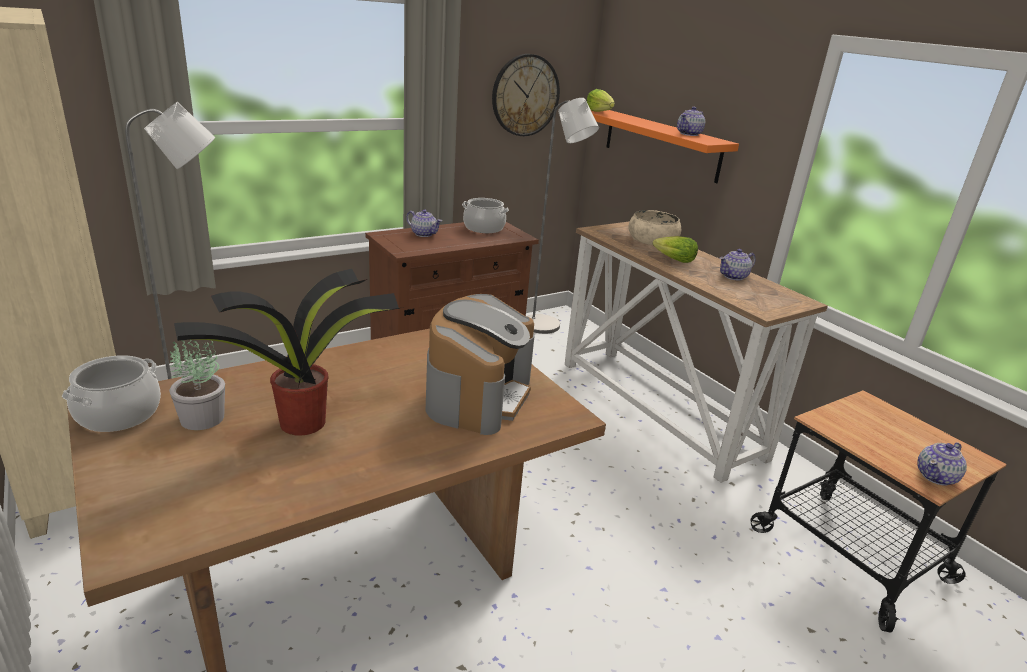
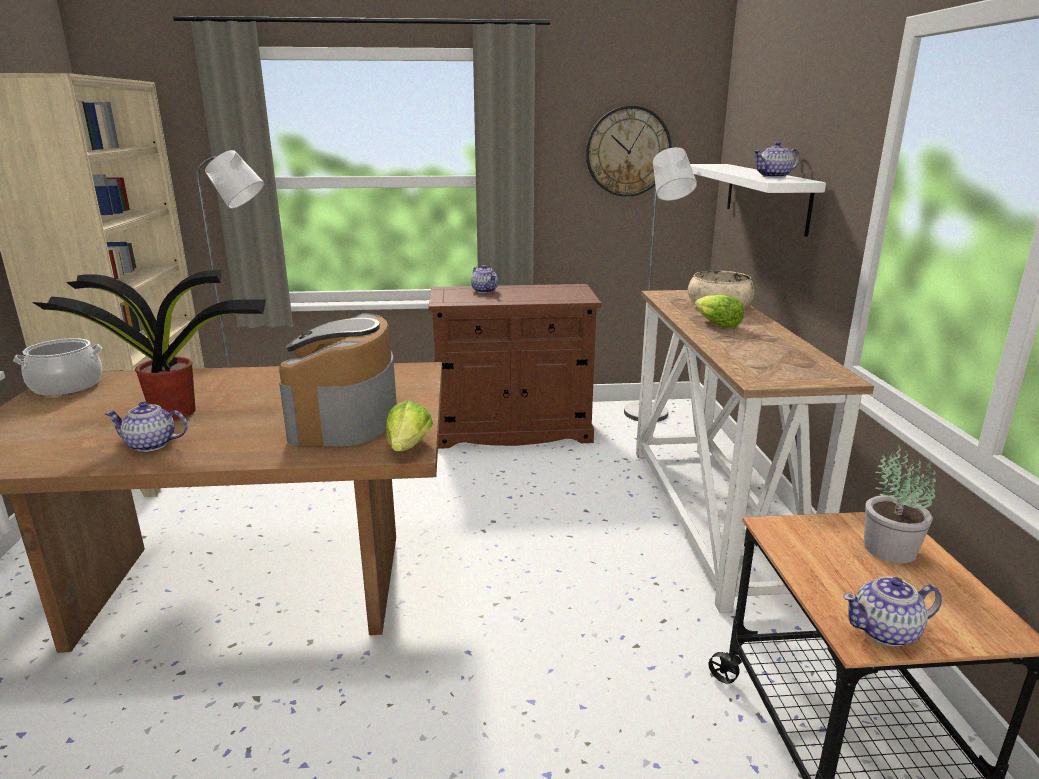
camera: 30 degrees right, 5 degrees down
(201, 418) = (111, 397): potted plant -> potted plant (888, 548)
(478, 395) = (345, 418): coffee machine -> coffee machine turned 135 degrees clockwise
(483, 228) = (555, 290): cooking pot -> none
(600, 112) = (708, 165): lettuce -> lettuce (408, 447)
(661, 144) = (766, 196): orange shelf -> white shelf
(734, 276) = (774, 345): teapot -> teapot (151, 445)

